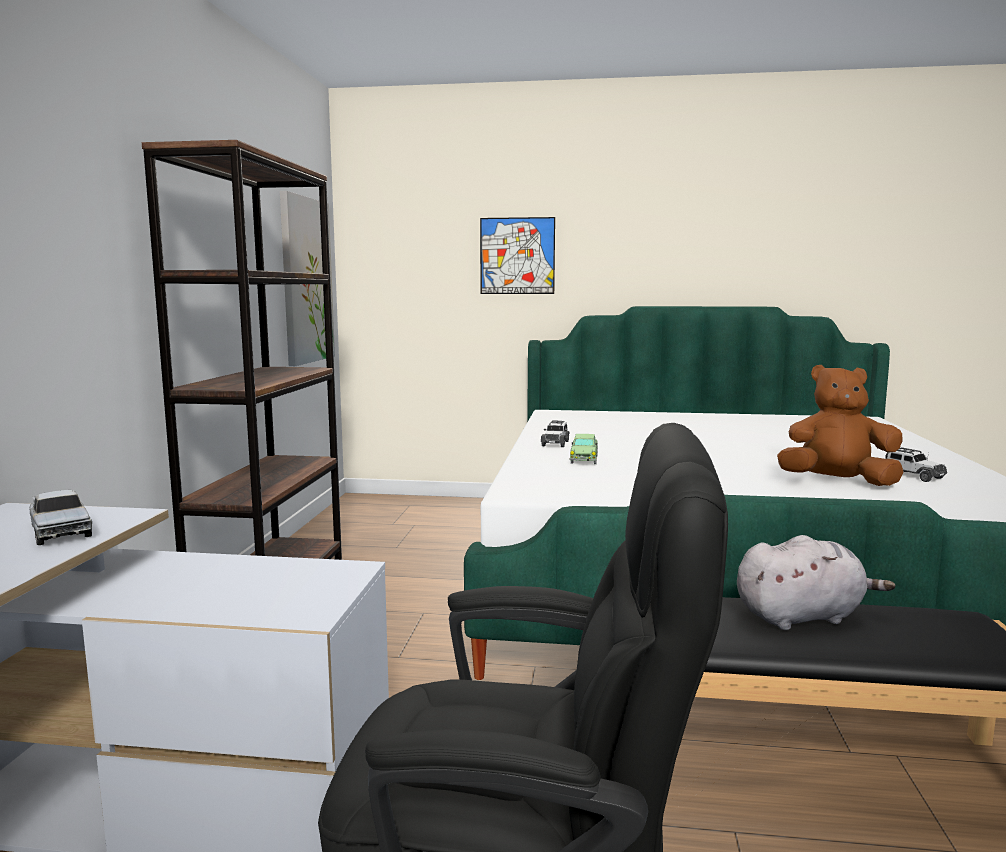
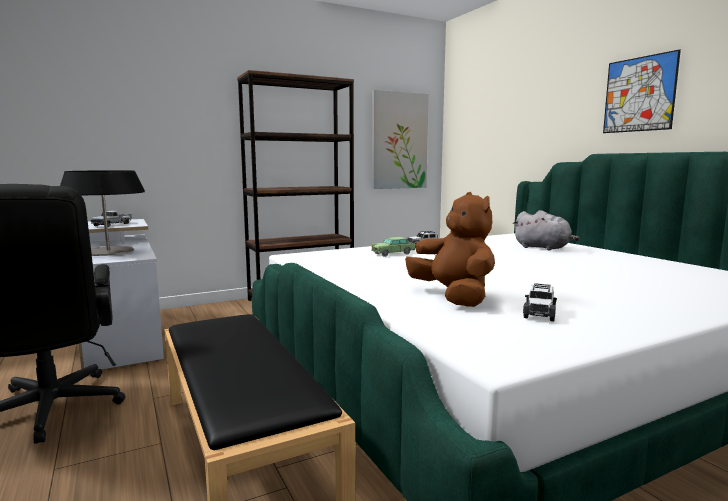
camera: 55 degrees right, 0 degrees up
(206, 590) = (108, 251): none -> table lamp
(517, 256) = (528, 117): picture -> picture (639, 94)
(802, 616) = (251, 351): grey plush toy -> grey plush toy (543, 248)

